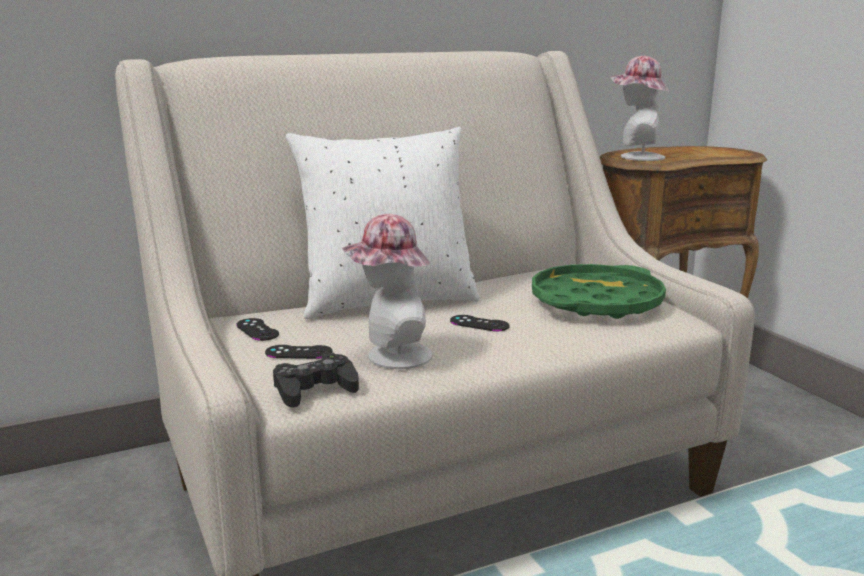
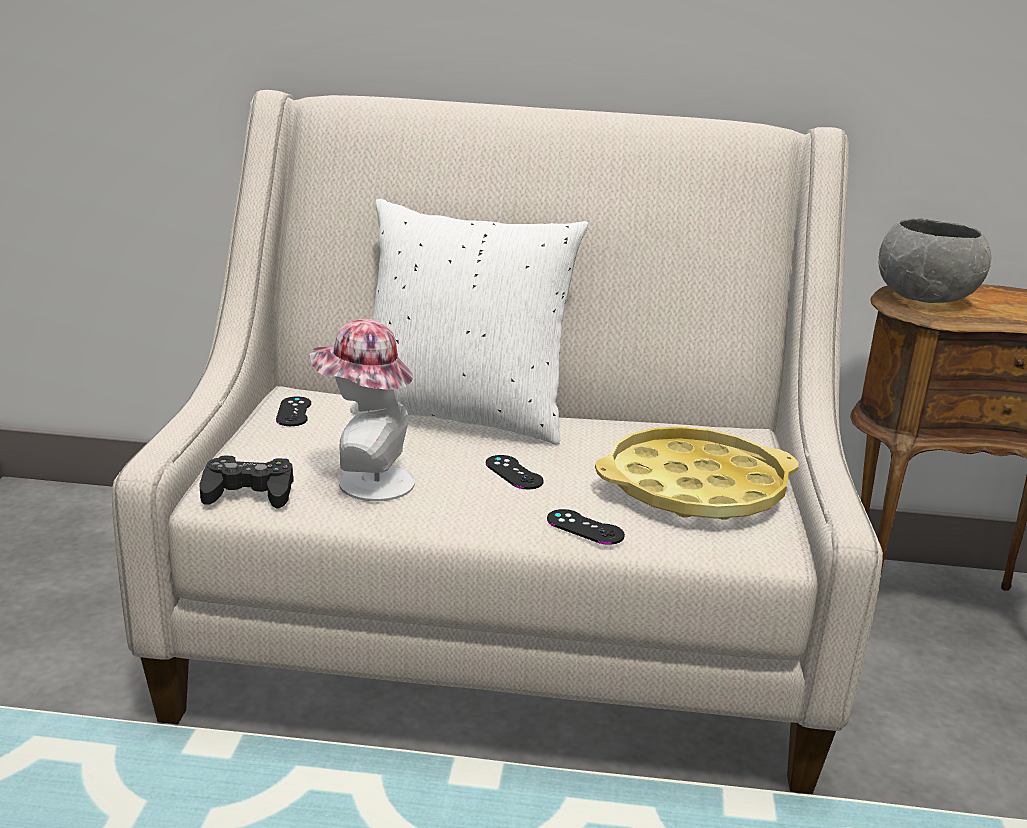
camera: 30 degrees right, 5 degrees up
(299, 352) = (292, 448): black game controller -> black game controller (585, 527)
(596, 302) = (694, 488): green tray -> yellow tray
(636, 157) = (925, 298): hat -> grey bowl

